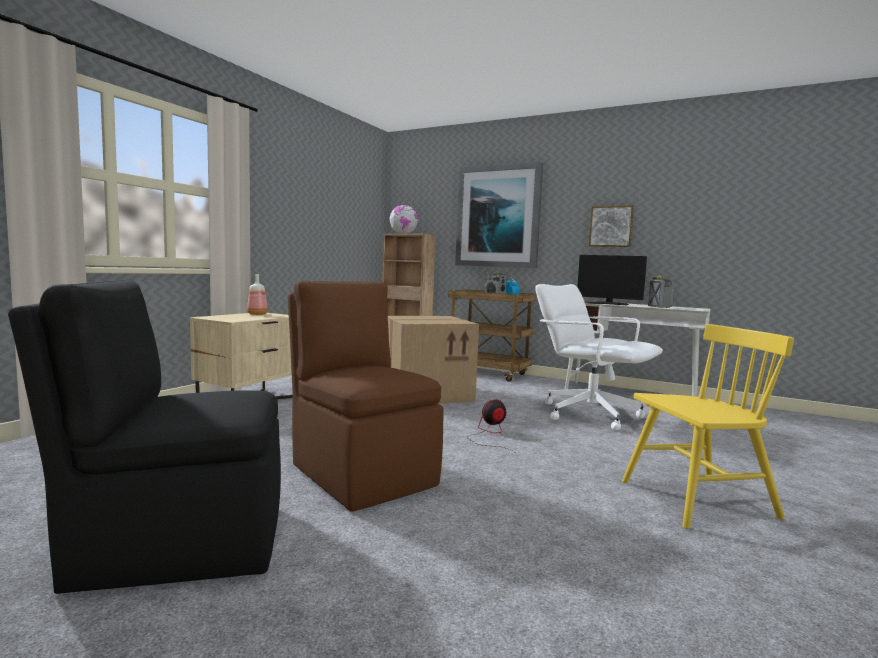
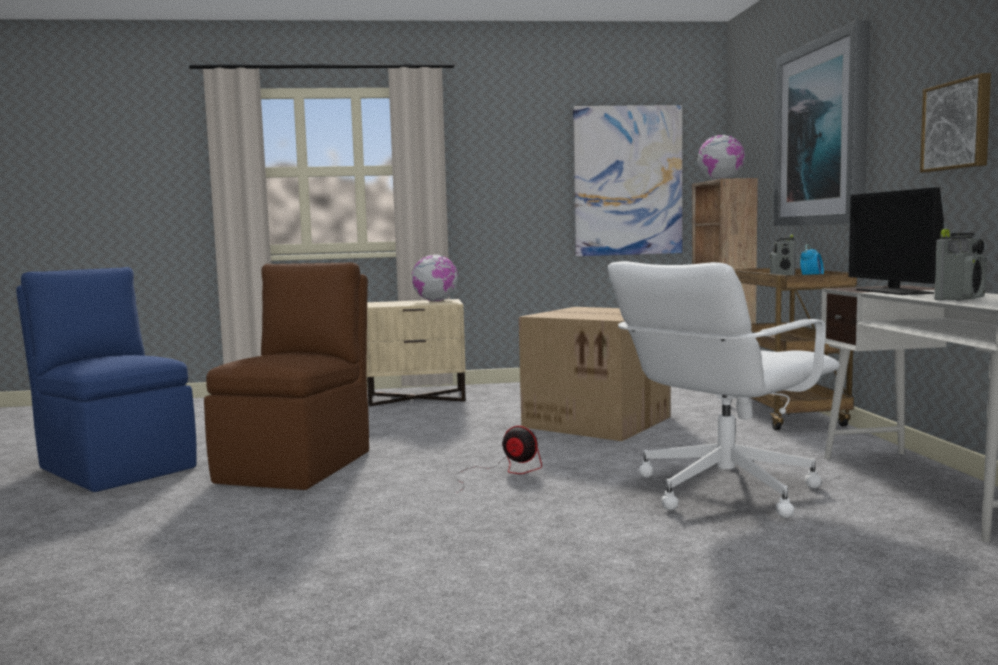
camera: 55 degrees right, 0 degrees up
(177, 545) = (116, 467): black chair -> blue chair
(258, 314) = (436, 301): bottle -> globe
(345, 226) = (627, 181): none -> picture
(589, 414) = (722, 490): white office chair -> white office chair turned 135 degrees counterclockwise
(697, 500) = (446, 592): yellow chair -> none

